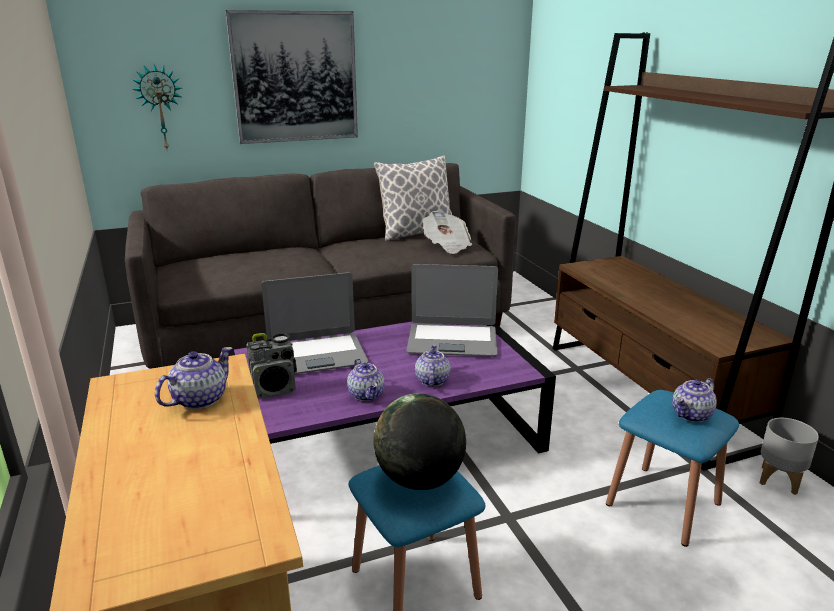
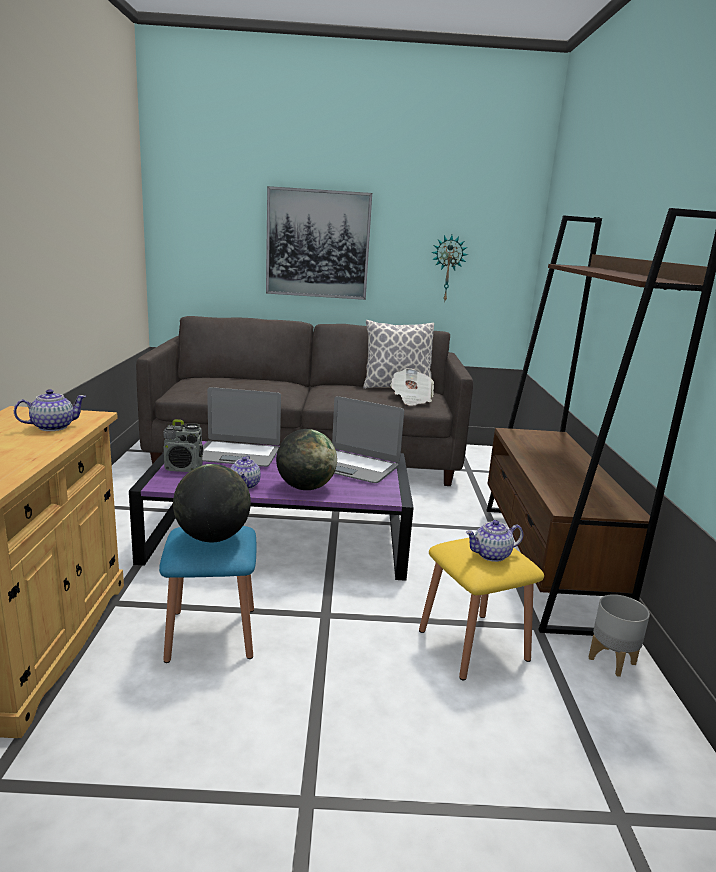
camera: 20 degrees right, 5 degrees down
(160, 107) = (209, 258): wall clock -> wall clock (447, 268)
(431, 380) = (305, 487): teapot -> globe
(663, 503) = (473, 645): blue stool -> yellow stool

